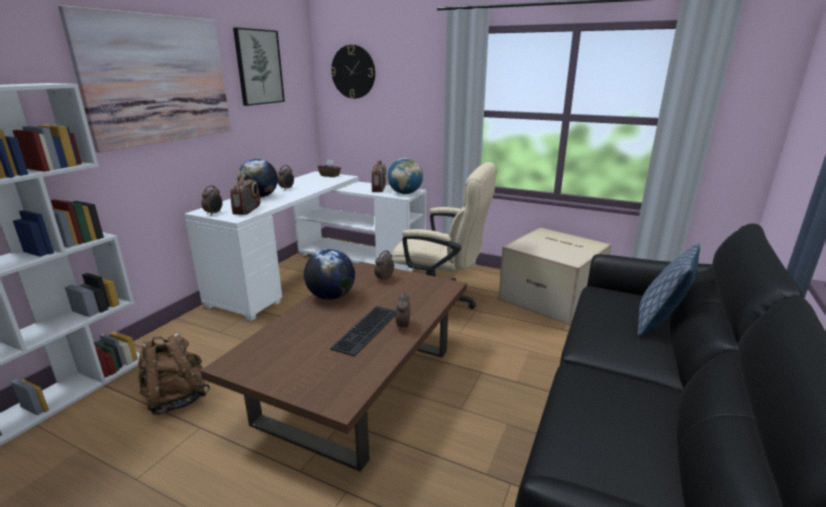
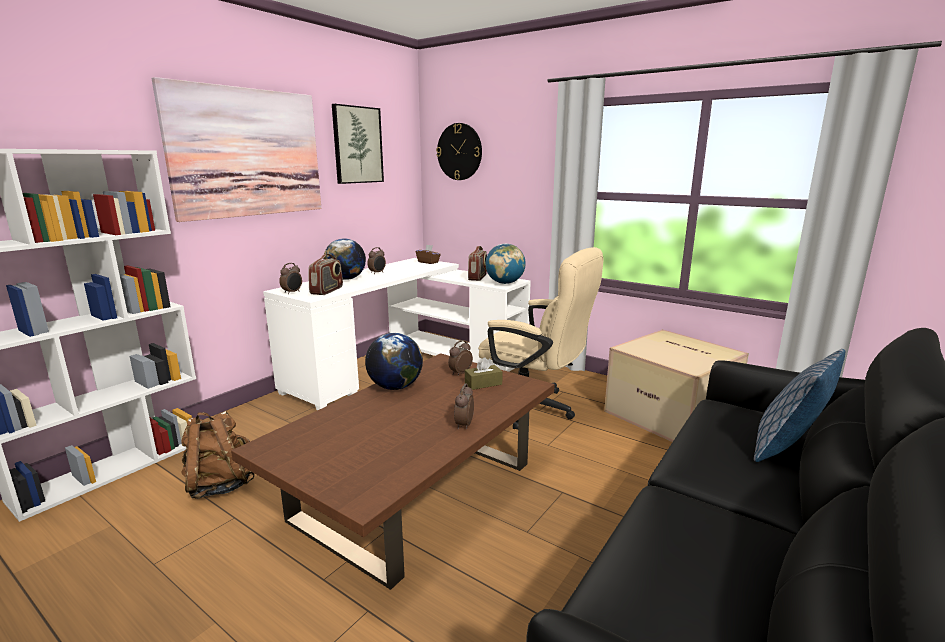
camera: 10 degrees right, 5 degrees down
(367, 330) = (422, 425): keyboard -> none
(407, 287) = (483, 383): none -> brown tissue box

